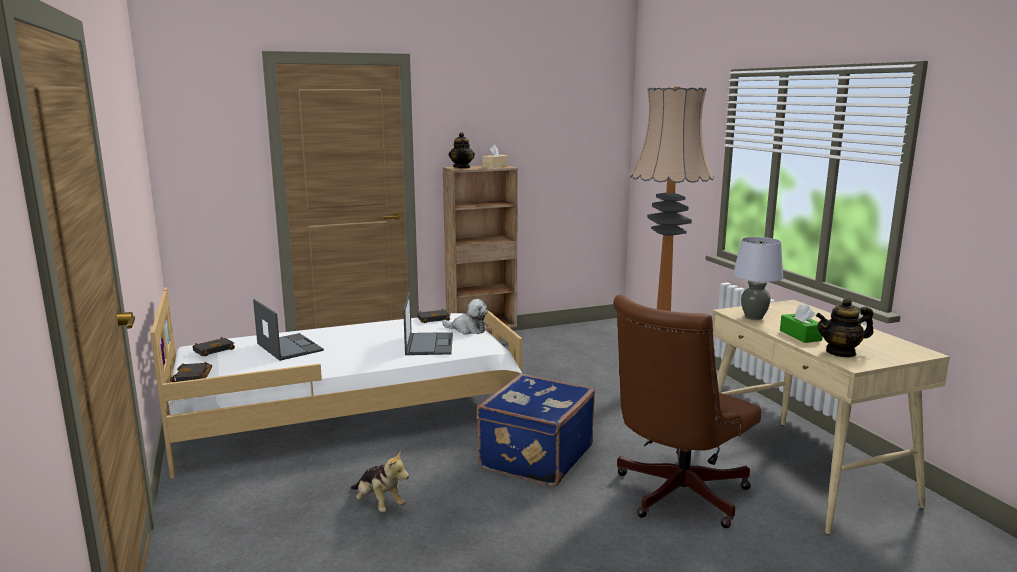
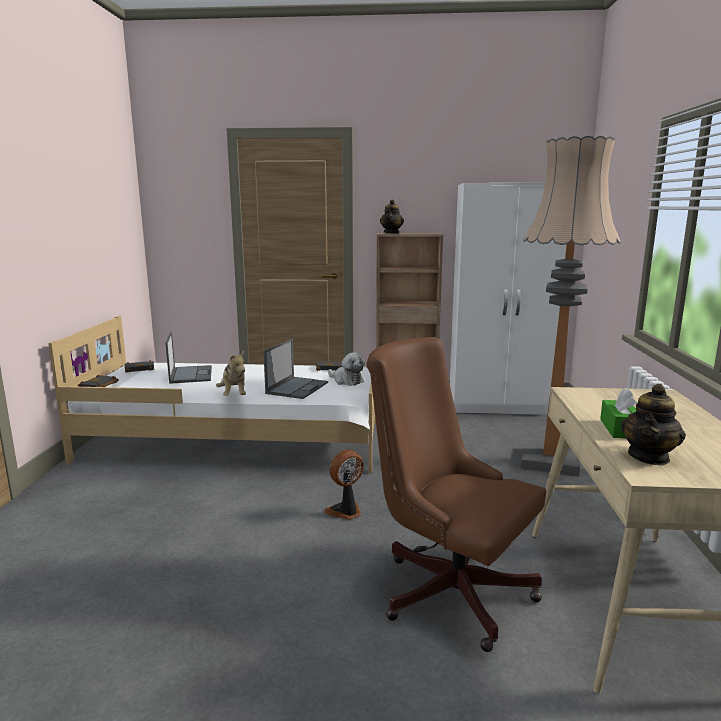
camera: 25 degrees right, 0 degrees up
(379, 504) = (175, 521): plush toy -> plush toy (233, 395)
(495, 166) = (424, 233): beige tissue box -> none
(534, 457) = (345, 512): blue suitcase -> fan
(574, 334) = (500, 405): none -> white wardrobe
(675, 495) = (447, 588): brown office chair -> brown office chair turned 60 degrees clockwise
(753, 317) = (589, 400): grey table lamp -> none
(841, 352) = (649, 457): teapot -> teapot turned 75 degrees counterclockwise

